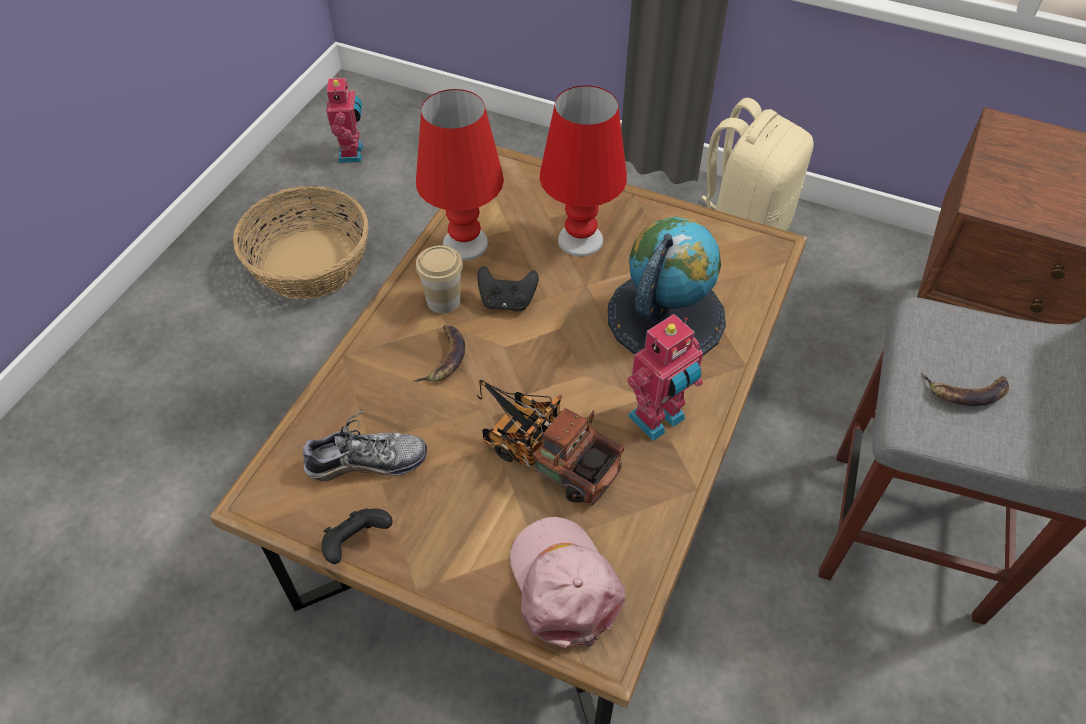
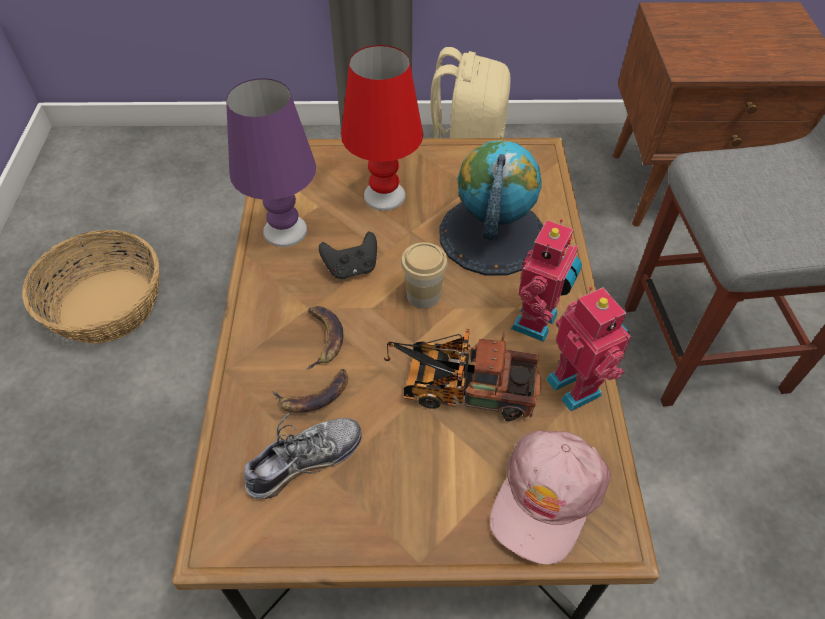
camera: 25 degrees left, 0 degrees up
(353, 153) = (100, 196): toy robot -> toy robot (577, 385)
(356, 543) = (338, 543): black game controller -> none
(443, 300) = (293, 287): cup -> cup (423, 295)
(465, 244) = (285, 231): red table lamp -> purple table lamp
(563, 584) = (546, 497): pink cap -> pink cap turned 105 degrees counterclockwise
(966, 392) = (768, 211): banana -> banana (315, 395)

